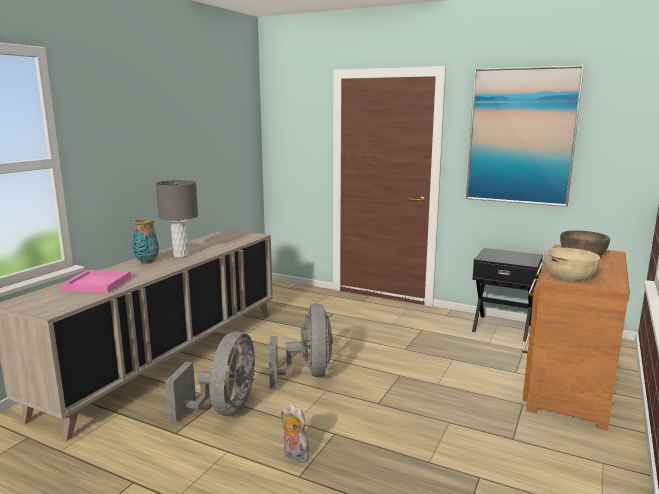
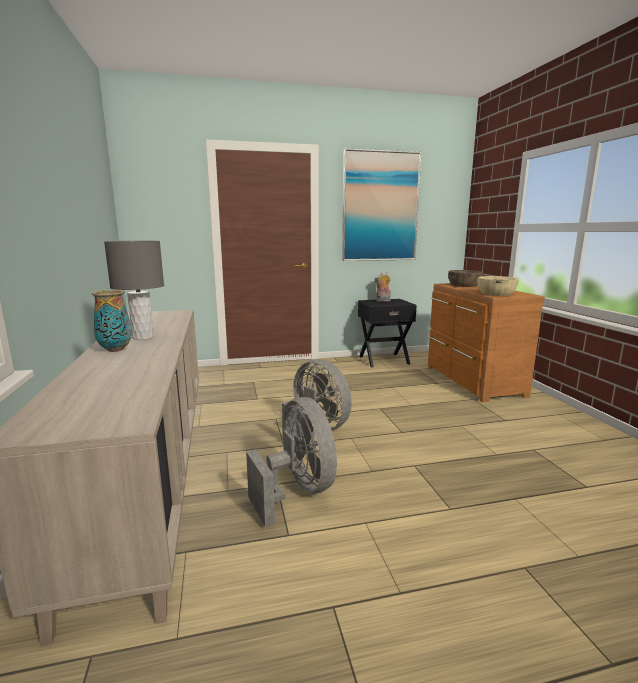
camera: 40 degrees left, 0 degrees up
(98, 283) = (111, 380): pink tray -> none
(294, 455) = (419, 496): plush toy -> plush toy (382, 301)

